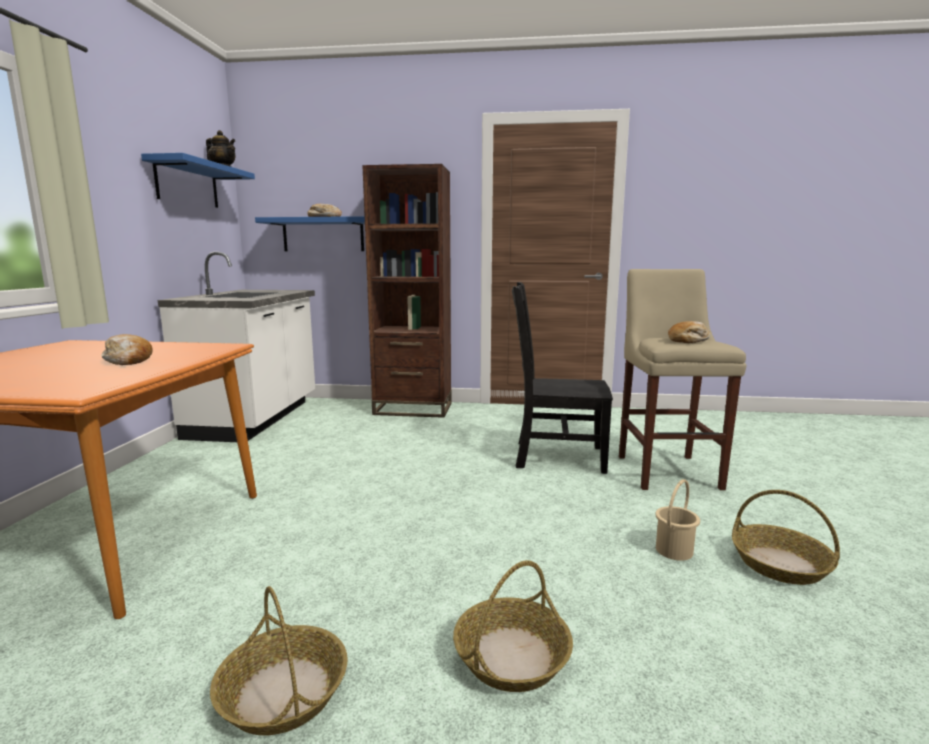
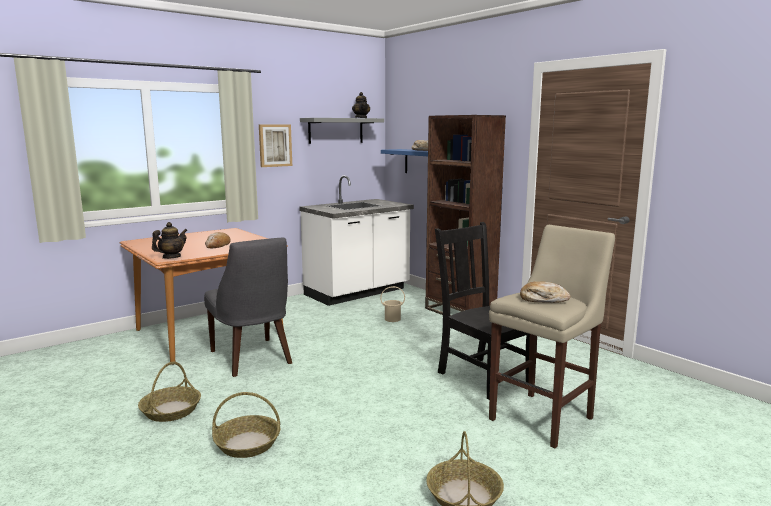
camera: 45 degrees right, 0 degrees up
(85, 387) = (171, 257): none -> teapot
(111, 194) = (275, 145): none -> picture
(187, 184) = (336, 130): blue shelf -> grey shelf
(267, 543) = (252, 358): none -> grey chair
(673, 550) = (417, 454): beige bucket -> beige bucket (392, 319)

